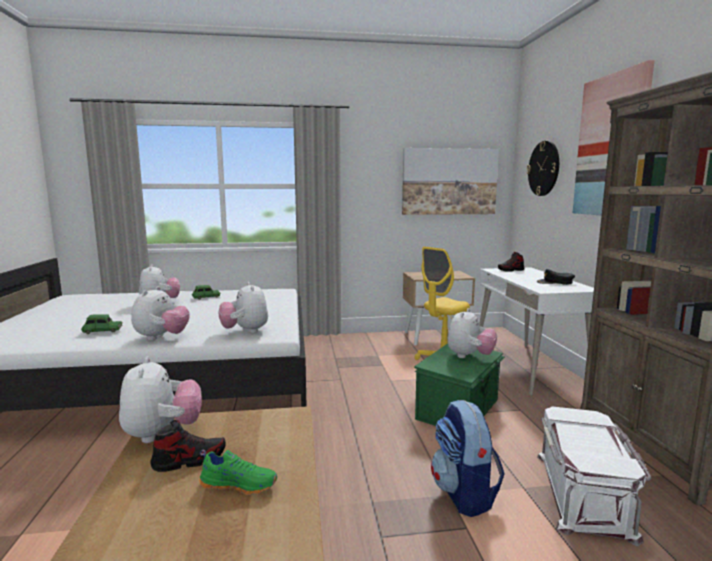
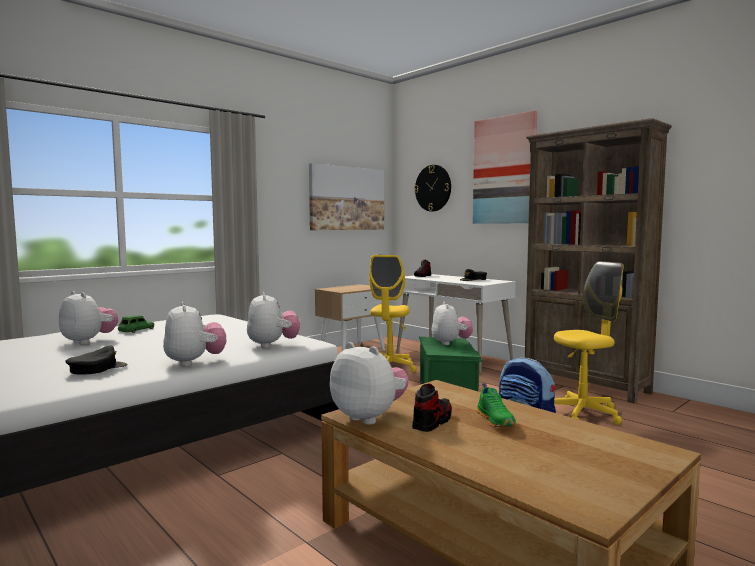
camera: 35 degrees left, 5 degrees down
(102, 330) = (97, 368): green toy car -> black cap
(239, 484) = (496, 420): green shoe -> green shoe turned 105 degrees clockwise
(245, 331) = (273, 345): plush toy -> plush toy turned 135 degrees counterclockwise
(585, 493) = (583, 414): white storage box -> yellow office chair

